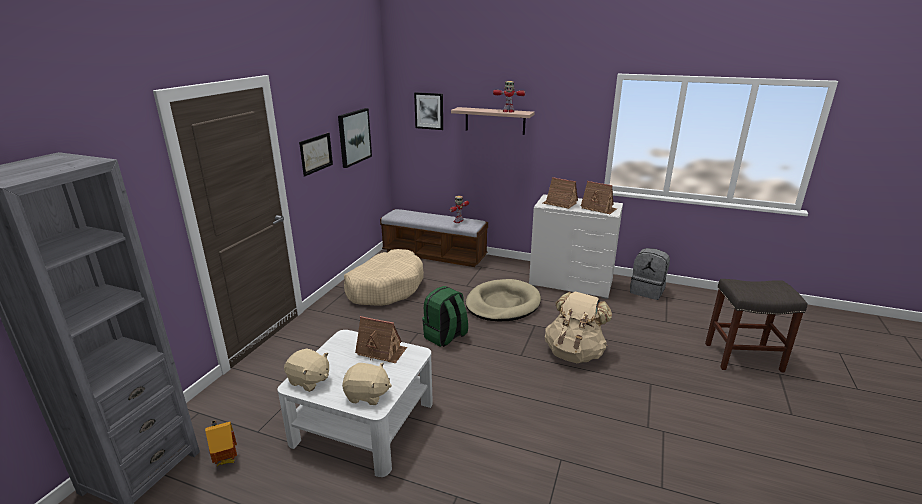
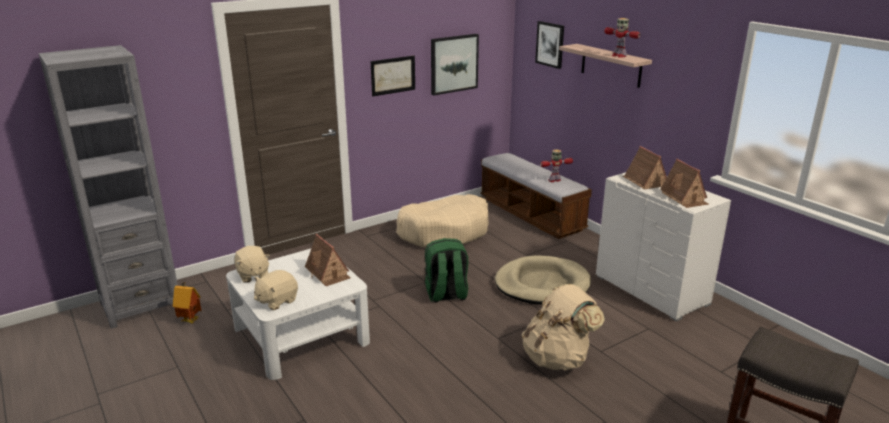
camera: 35 degrees right, 0 degrees up
(367, 395) = (276, 301): beige plush toy -> beige plush toy turned 90 degrees clockwise
(647, 291) = (745, 331): grey backpack -> none

